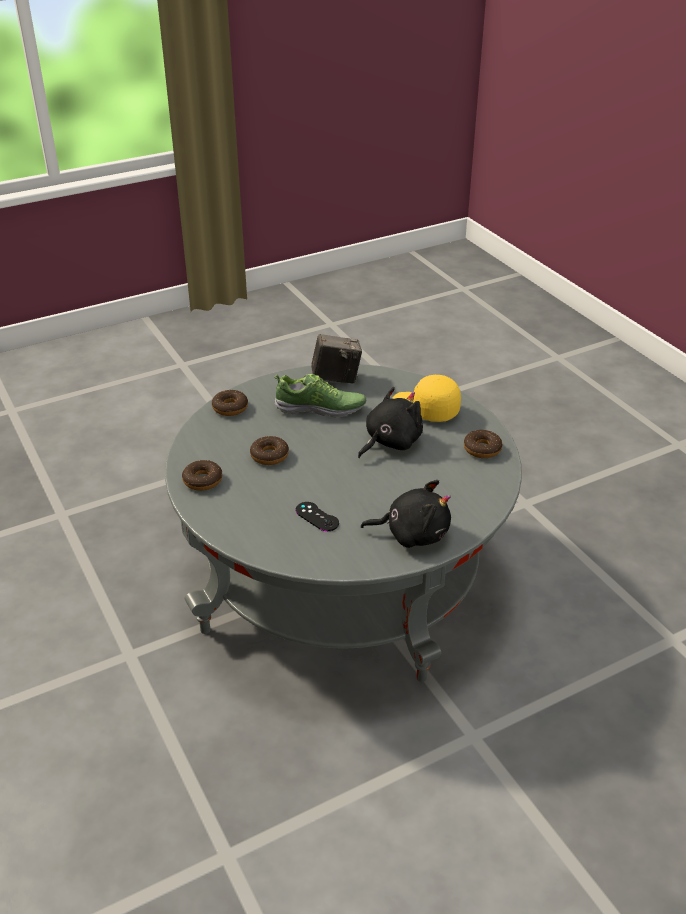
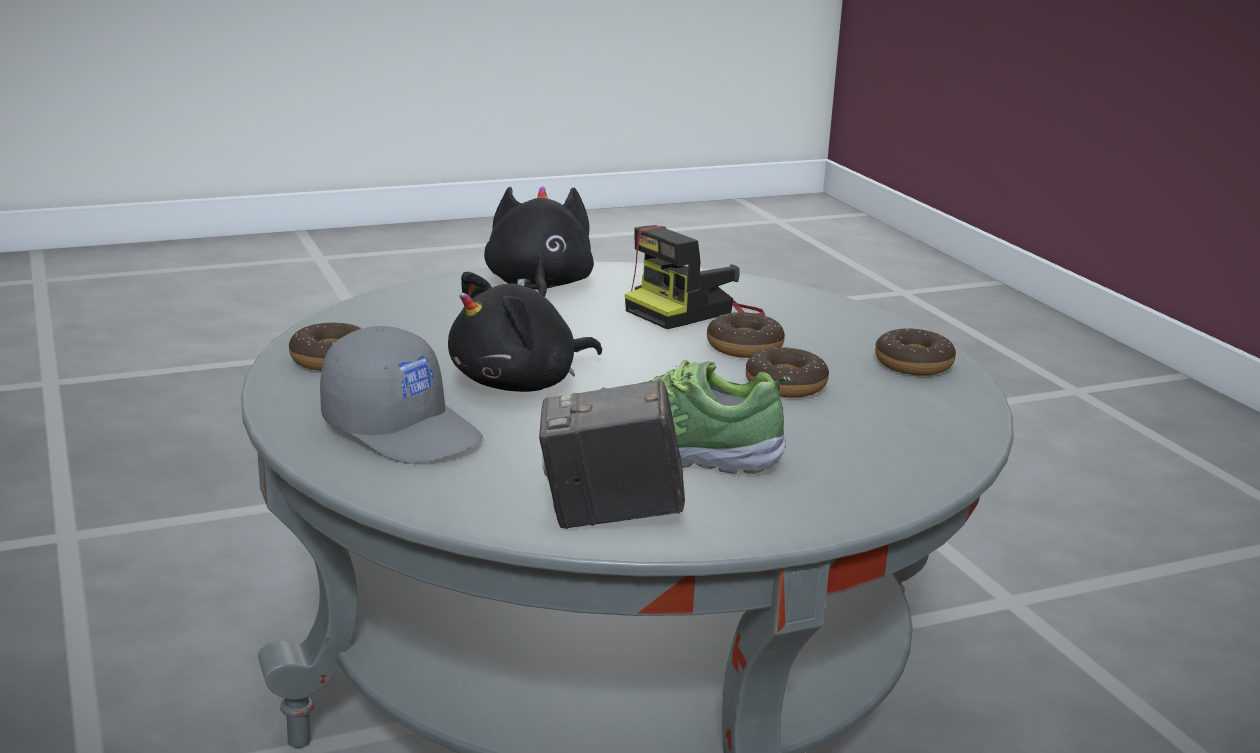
camera: 175 degrees left, 15 degrees down
(230, 408) = (901, 472): donut -> donut (744, 347)
(317, 517) = (692, 311): black game controller -> camera
(412, 534) = (538, 286): black plush toy -> black plush toy turned 75 degrees clockwise
(425, 409) = (403, 429): yellow cap -> grey cap

